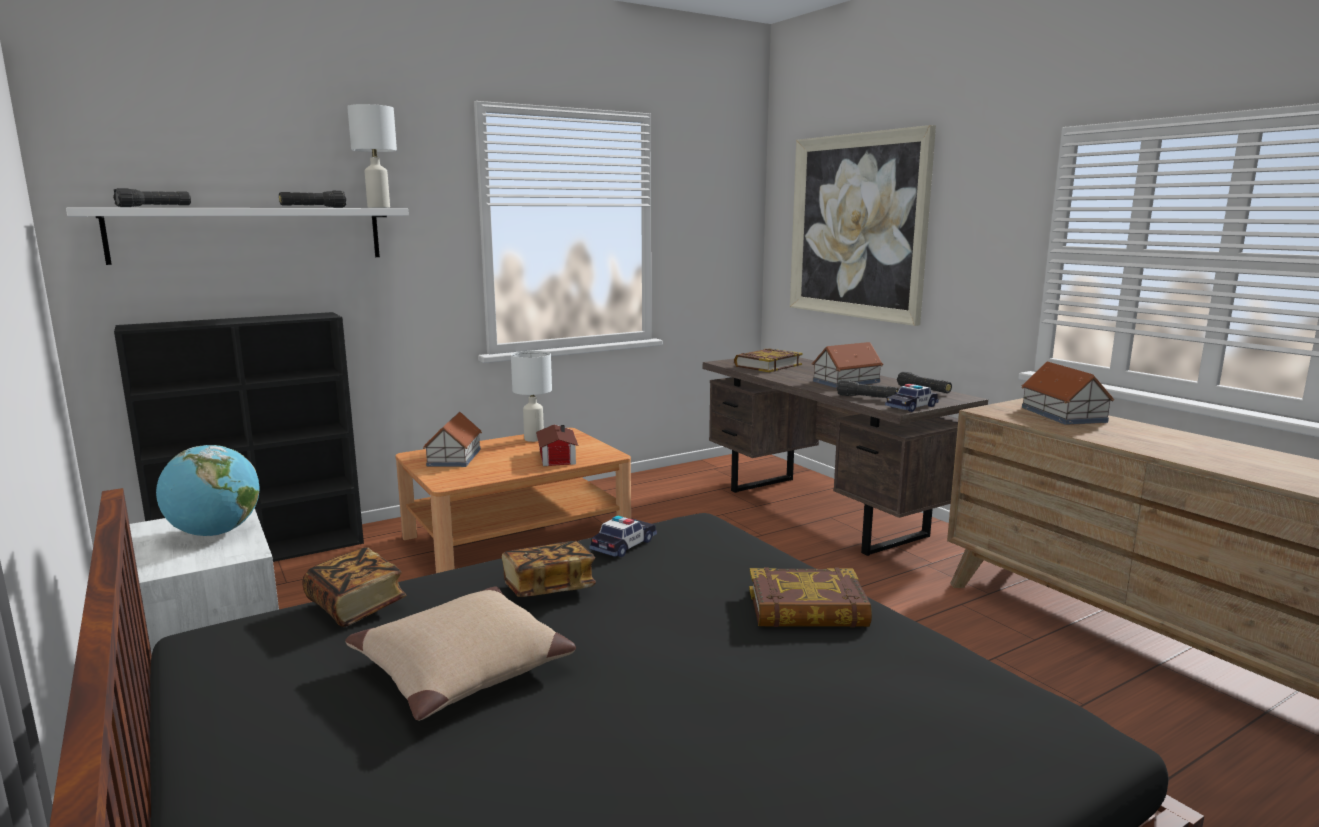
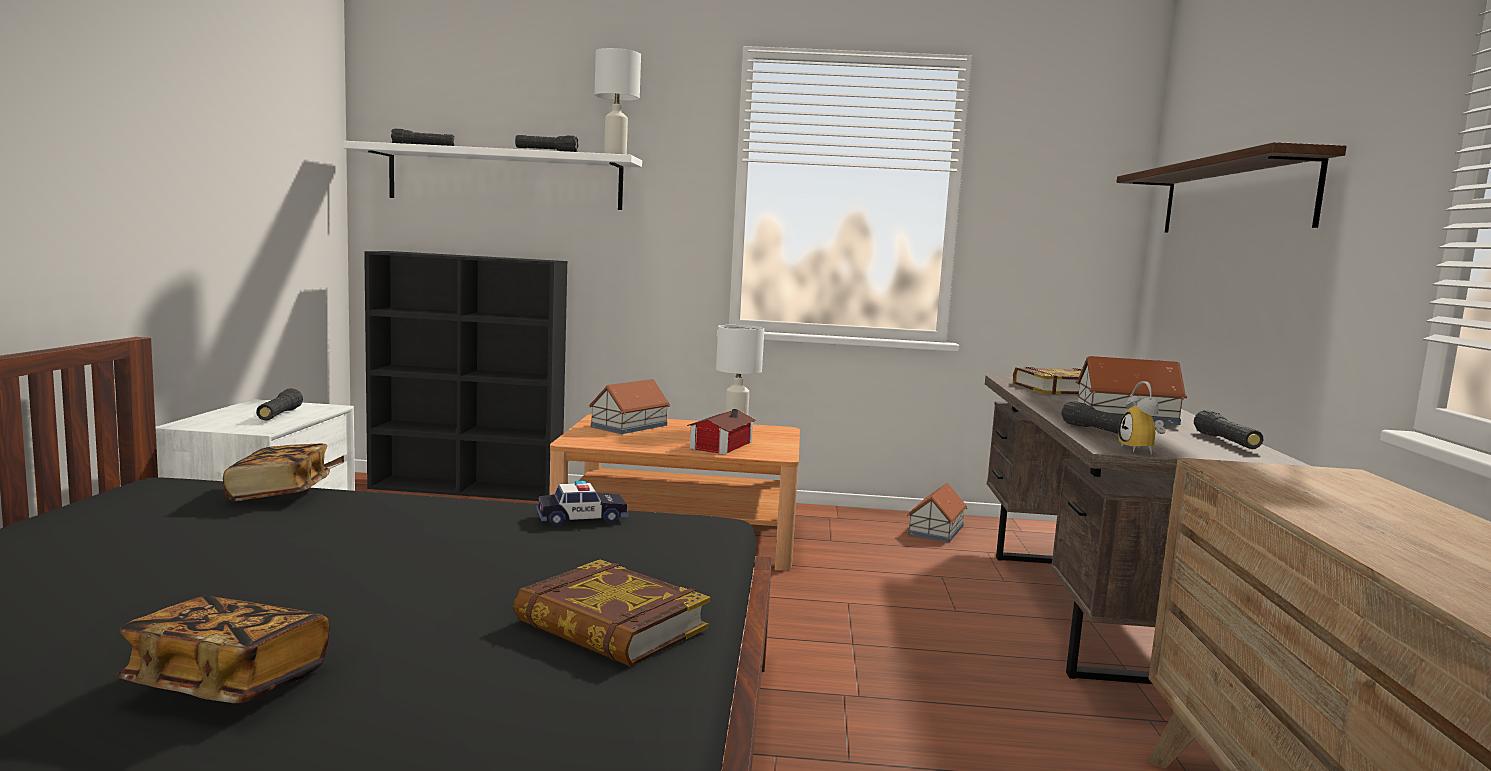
camera: 35 degrees right, 5 degrees down
(215, 533) = (279, 415): globe -> black flashlight
(463, 668) = (228, 555): beige pillow -> none
(549, 588) = (431, 527): book -> book (228, 682)
(857, 226) = (1233, 198): picture -> shelf
(911, 406) = (1142, 450): toy car -> alarm clock
(1063, 415) = (1365, 495): toy house -> toy house (935, 530)

